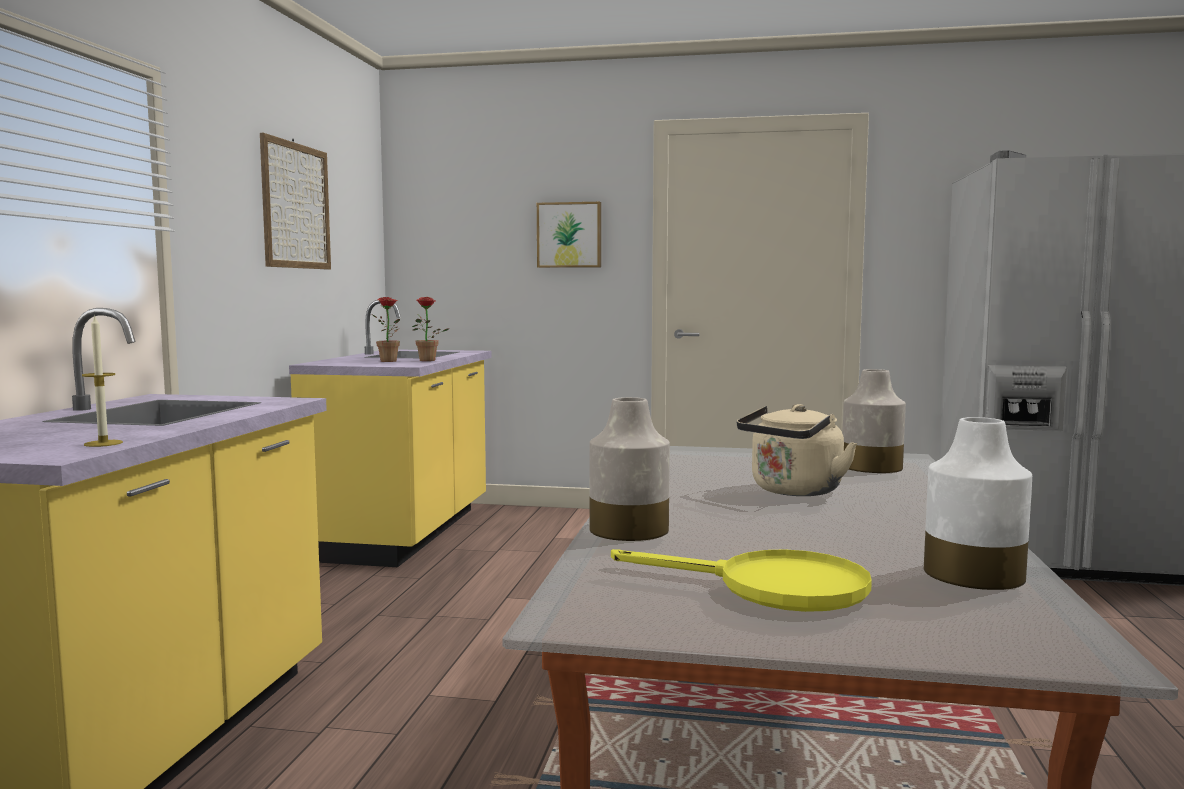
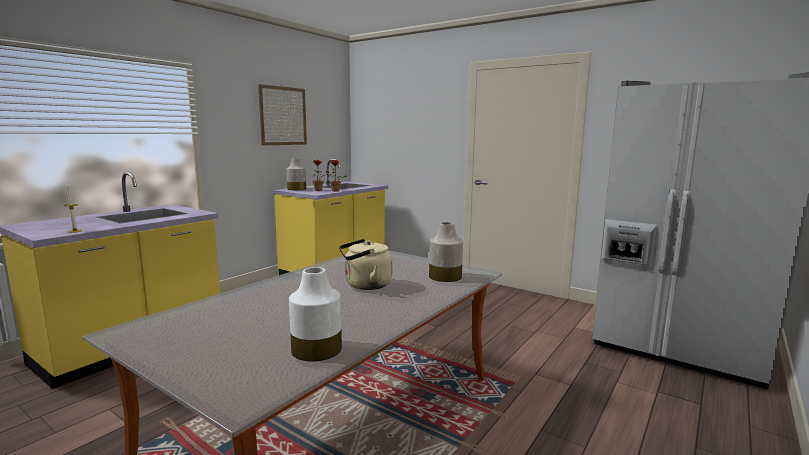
camera: 25 degrees right, 5 degrees up
(569, 235) = (428, 126): picture -> none
(628, 529) = (243, 294): beige vase -> beige vase (296, 189)
(771, 587) = (217, 335): yellow frying pan -> none

